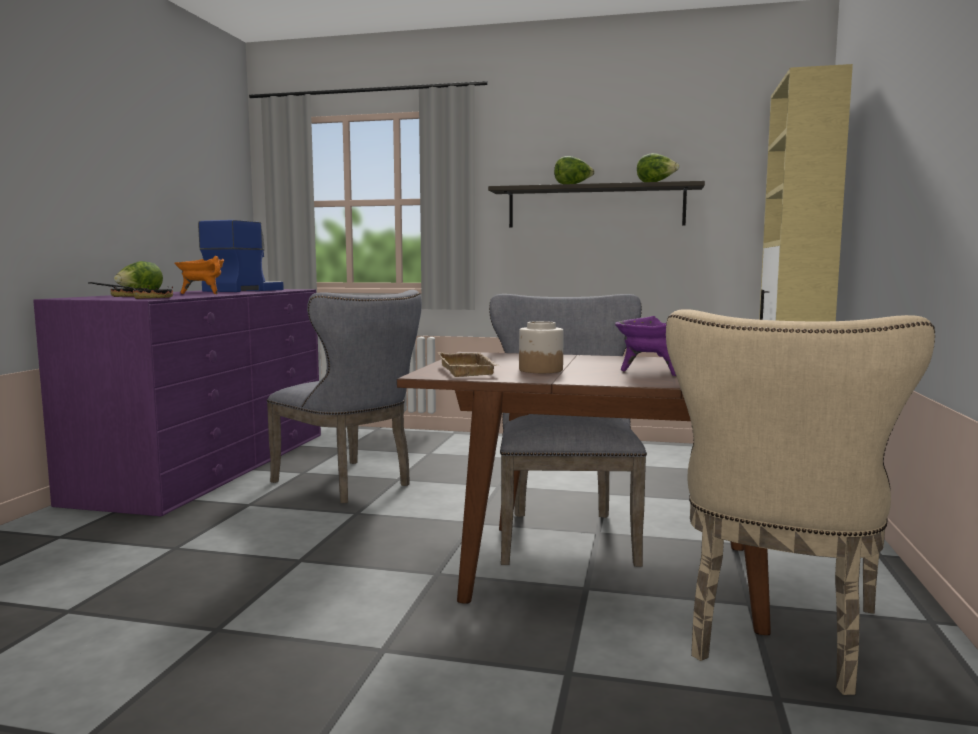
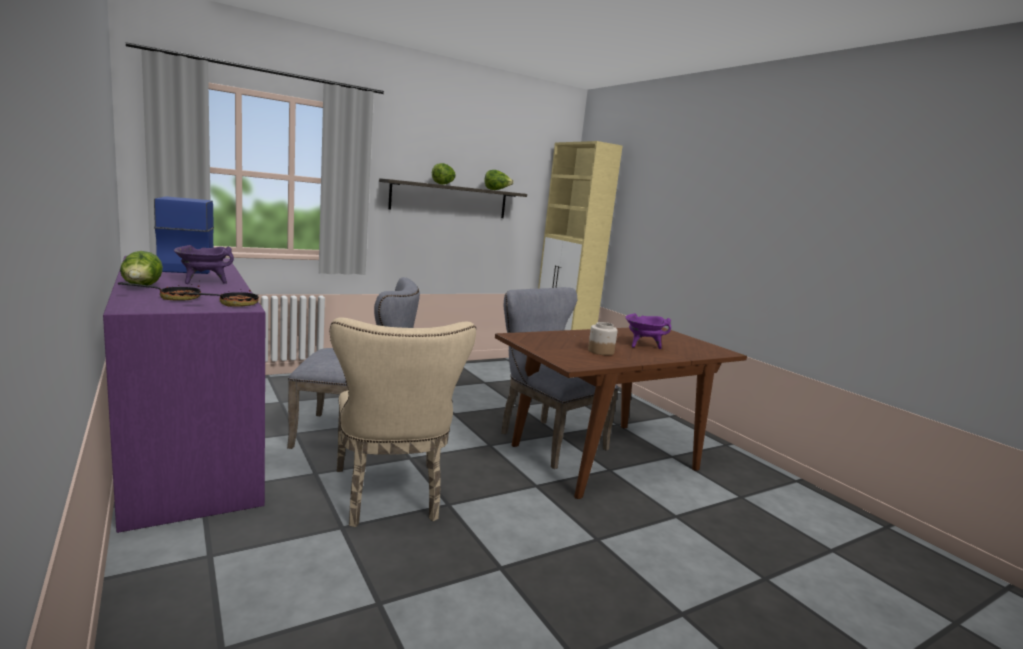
camera: 45 degrees left, 5 degrees up
(202, 293) = (203, 282): orange cooking pot -> purple cooking pot
(470, 371) = (575, 357): beige tray -> none
(778, 638) = (703, 470): beige chair -> beige chair (390, 498)

